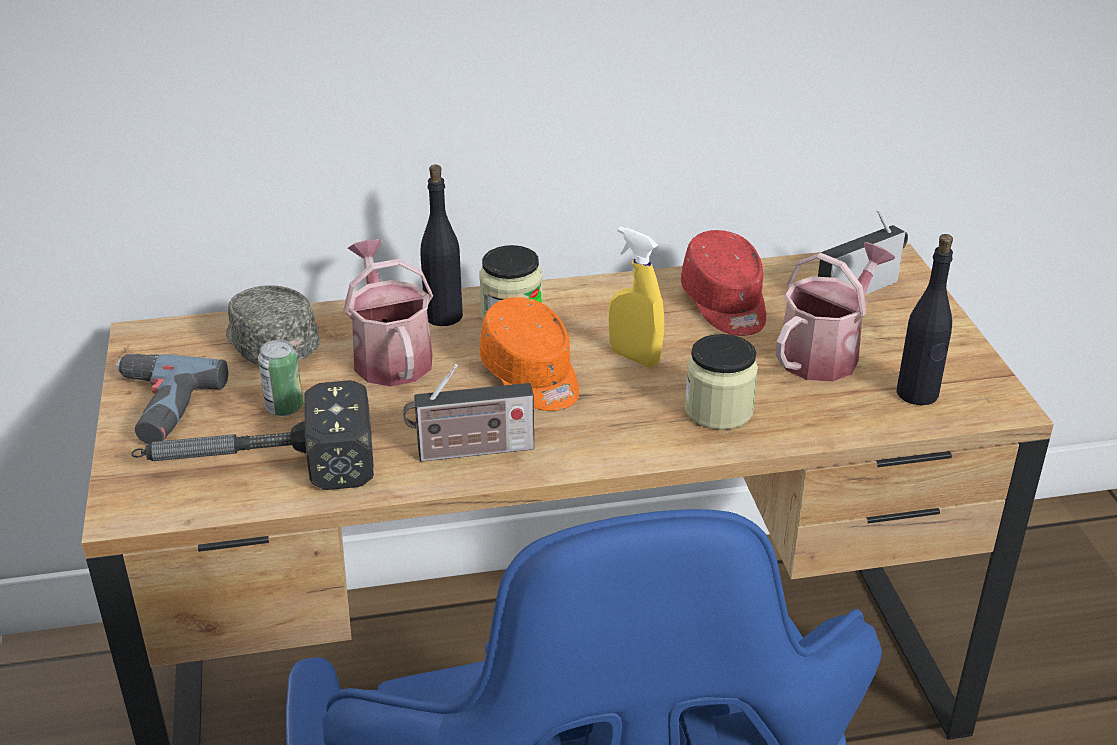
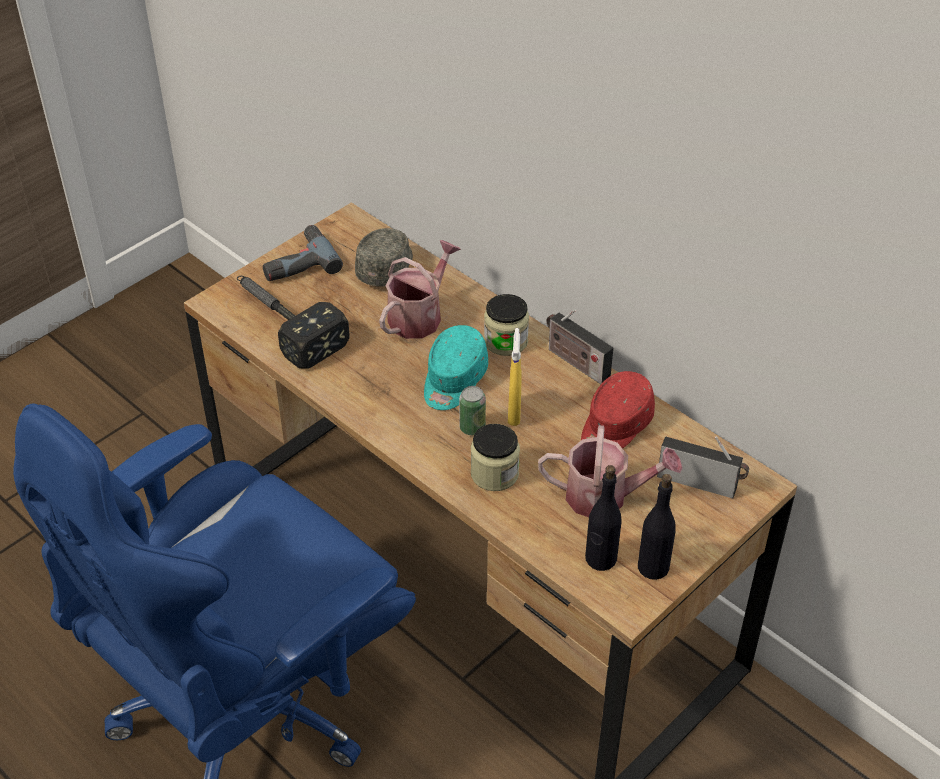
camera: 55 degrees right, 10 degrees up
(284, 407) = (338, 304): can -> can (472, 427)
(443, 316) = (477, 314): black bottle -> black bottle (653, 567)
(470, 451) = (363, 392): radio -> radio (575, 362)
(532, 376) = (453, 380): orange cap -> turquoise cap

